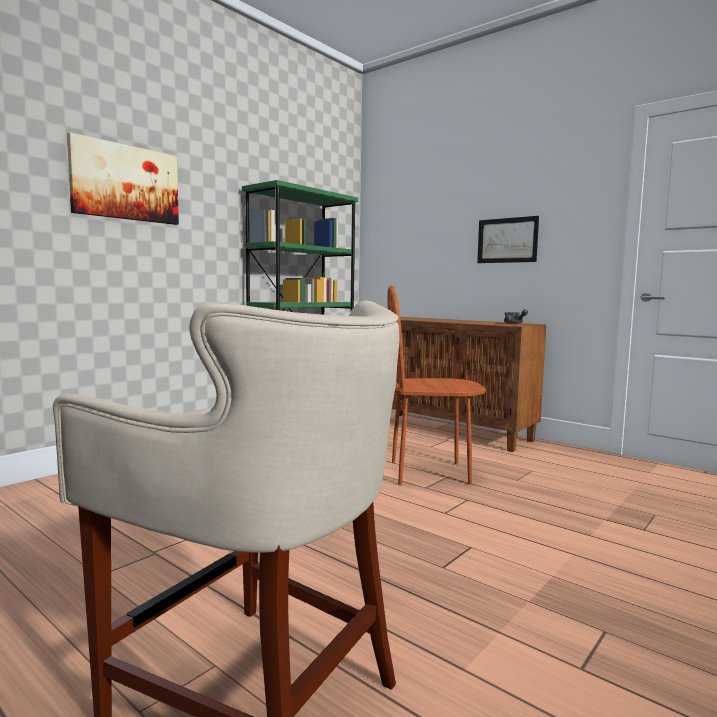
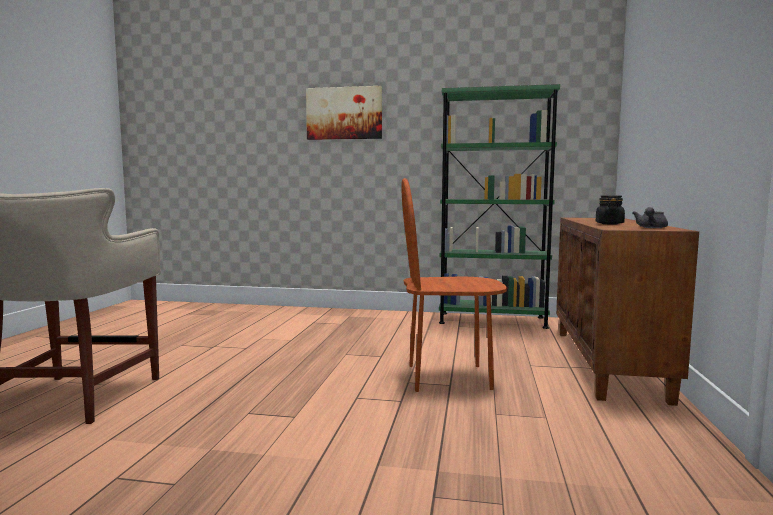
camera: 60 degrees right, 0 degrees up
(429, 473) = (448, 377): brown chair -> brown chair turned 60 degrees counterclockwise
(466, 322) = (609, 224): none -> black jar
(507, 240) = (691, 108): picture -> none

